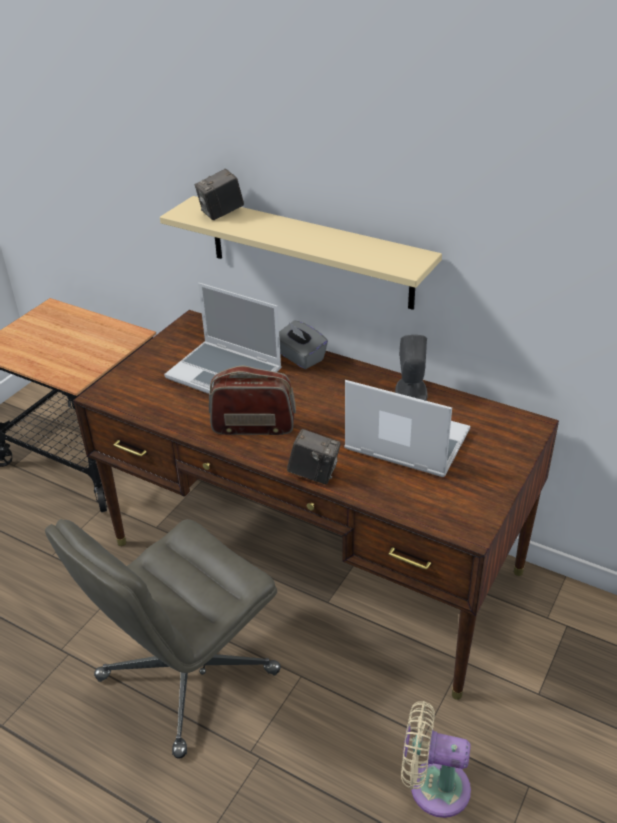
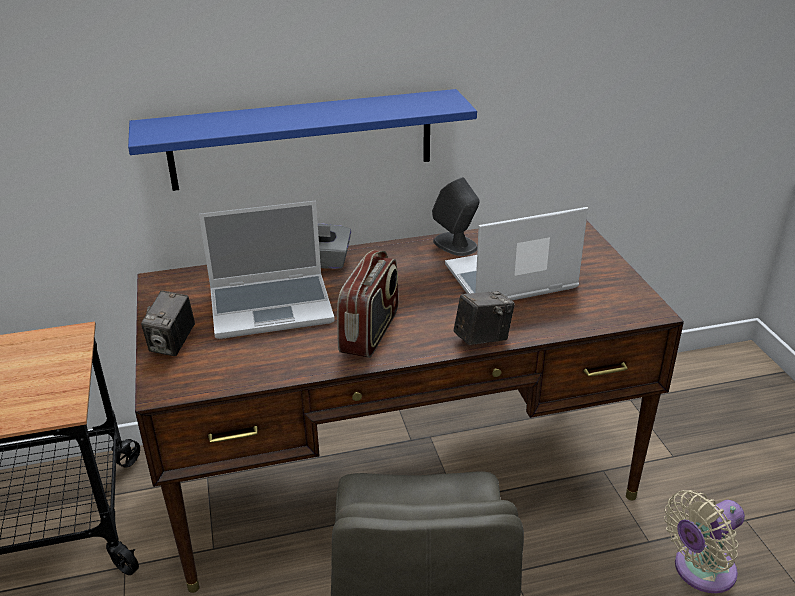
camera: 45 degrees left, 5 degrees down
(221, 213) = (196, 123): camera -> camera (173, 344)
(253, 426) = (370, 332): radio -> radio turned 150 degrees clockwise
(310, 252) = (302, 140): beige shelf -> blue shelf

